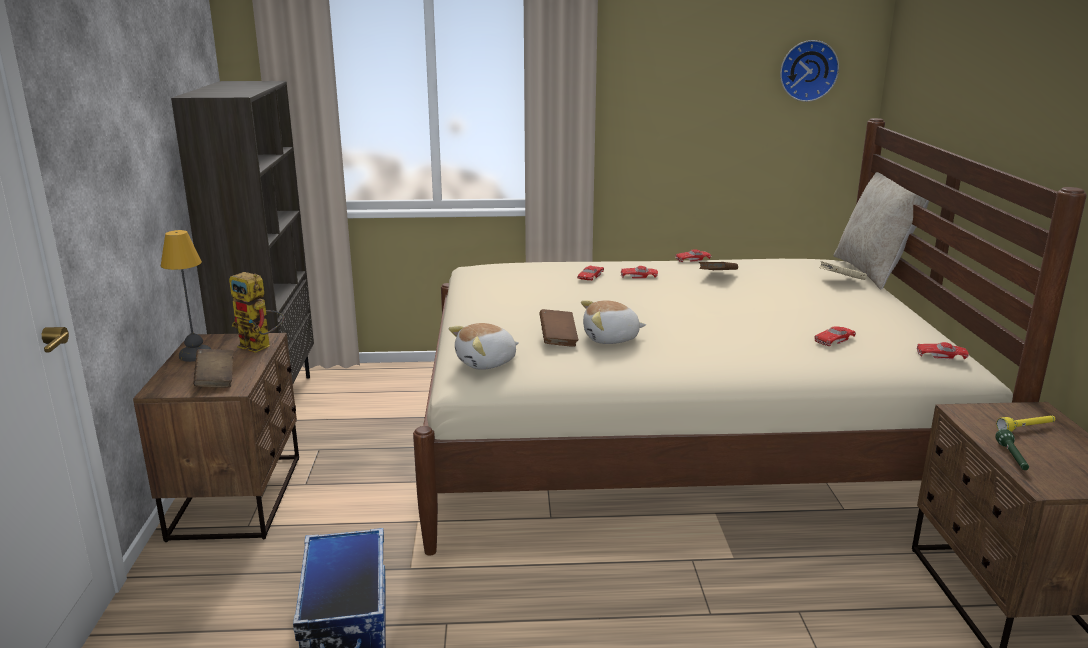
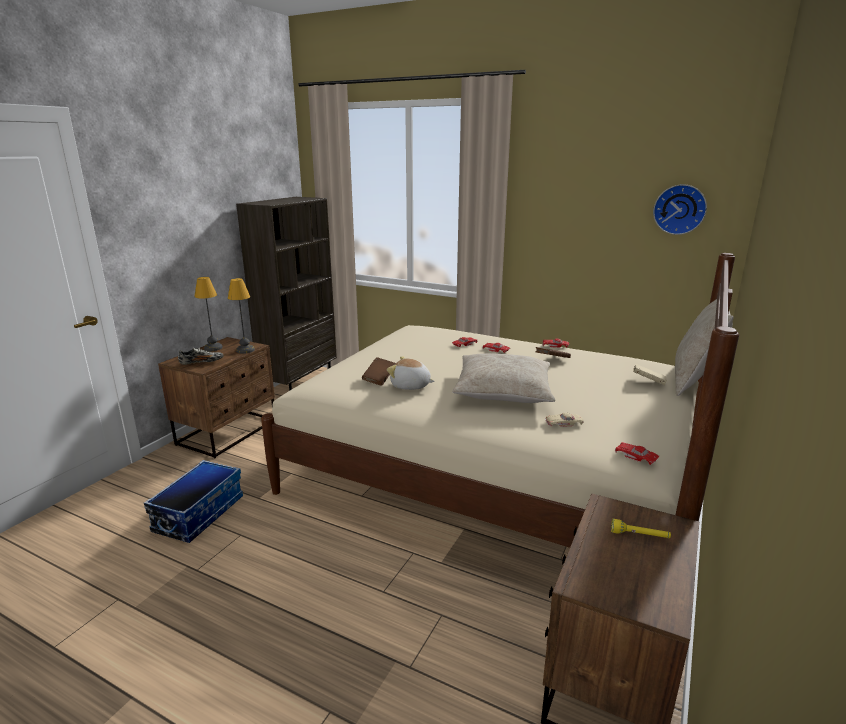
camera: 30 degrees right, 0 degrees up
(216, 380) = (201, 362): brown book -> shoe
(261, 347) = (246, 350): toy robot -> table lamp
(487, 362) = (322, 383): plush toy -> none
(722, 320) = (503, 390): none -> beige pillow
(834, 339) = (564, 423): red toy car -> beige toy car
(1012, 458) = (587, 553): green flashlight -> none

